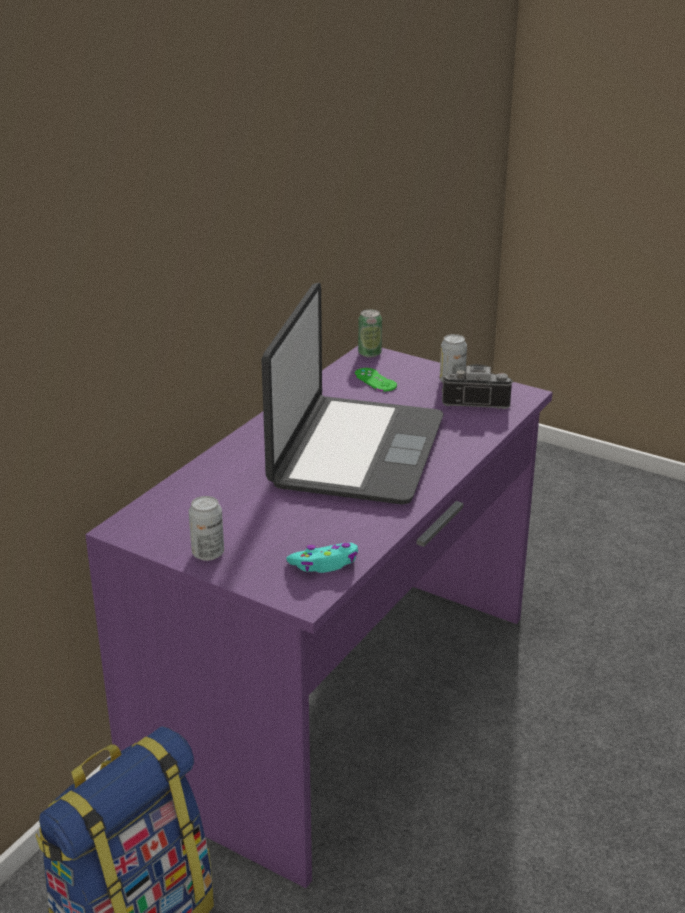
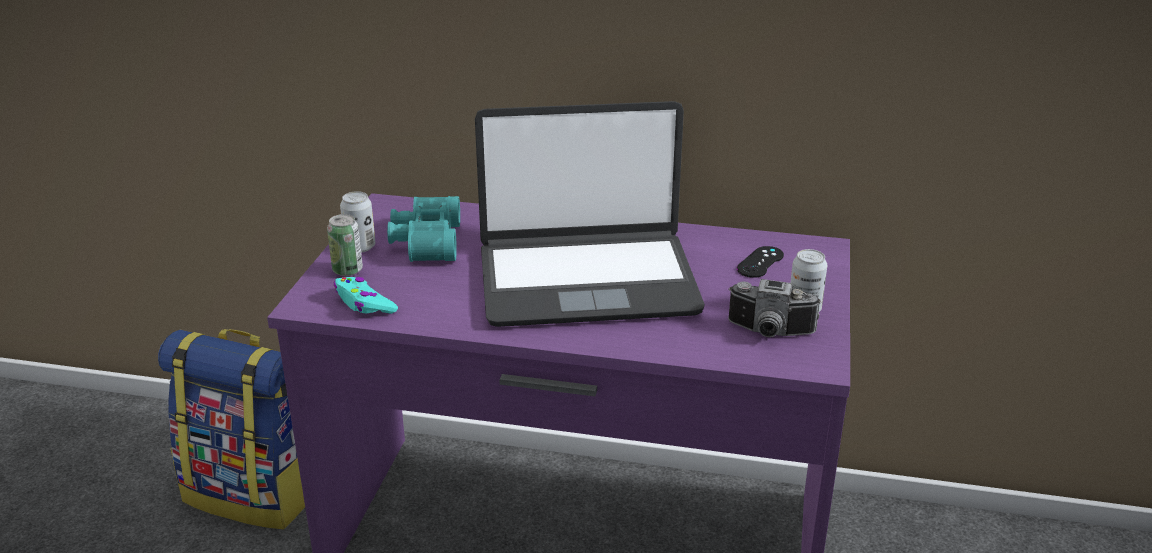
camera: 70 degrees right, 0 degrees up
(226, 516) = (425, 242): none -> turquoise binoculars
(369, 353) = (823, 247): can -> can (347, 270)
(375, 380) = (760, 262): green game controller -> black game controller
(476, 400) = (769, 333): camera -> camera turned 120 degrees clockwise

